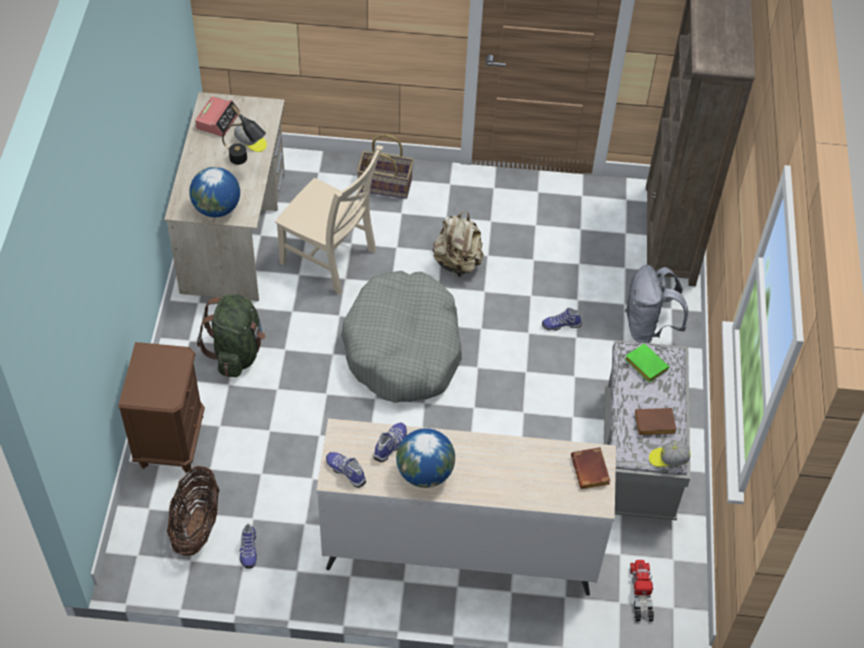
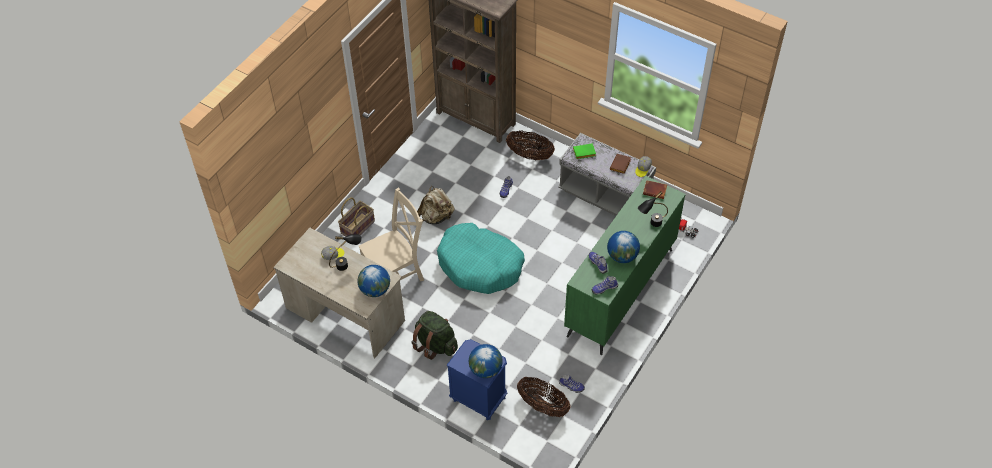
camera: 60 degrees left, 0 degrees up
(148, 391) = (485, 369): none -> globe
(171, 440) = (478, 398): brown nightstand -> blue nightstand
(218, 120) = (304, 265): alarm clock -> none
(403, 348) = (480, 265): grey dog bed -> turquoise dog bed
(459, 550) = (619, 292): beige dresser -> green dresser
(515, 490) = (651, 224): none -> black table lamp
(648, 328) = (530, 155): grey backpack -> basket

